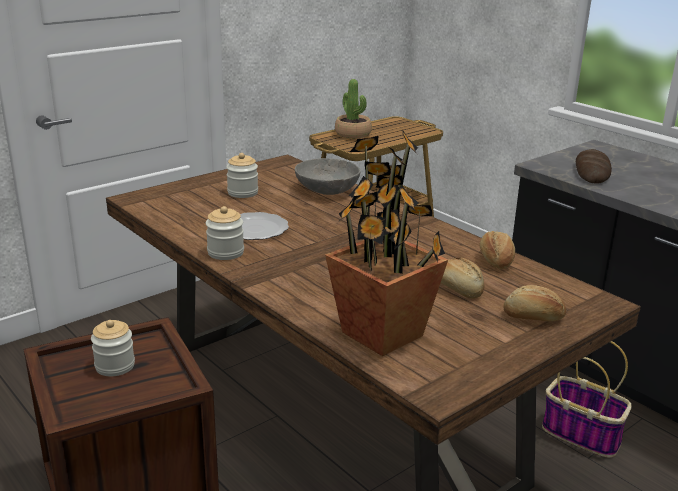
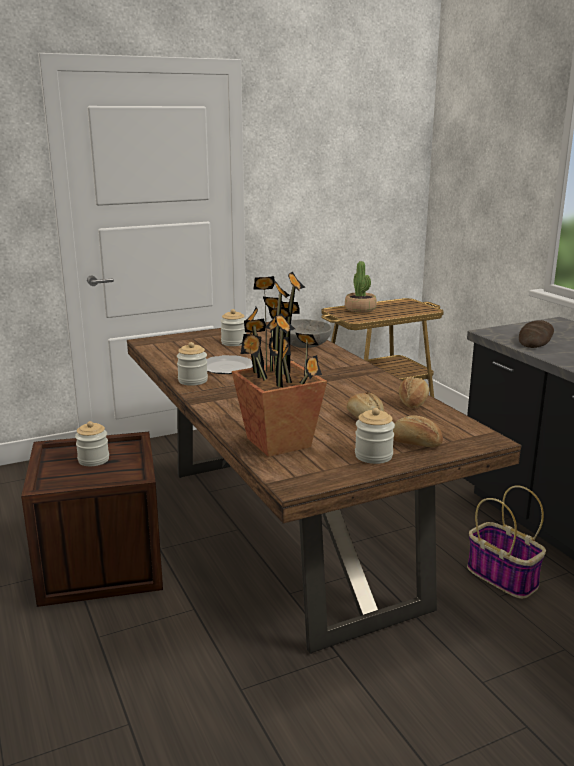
camera: 15 degrees right, 5 degrees down
(499, 340) = (373, 456): none -> jar

